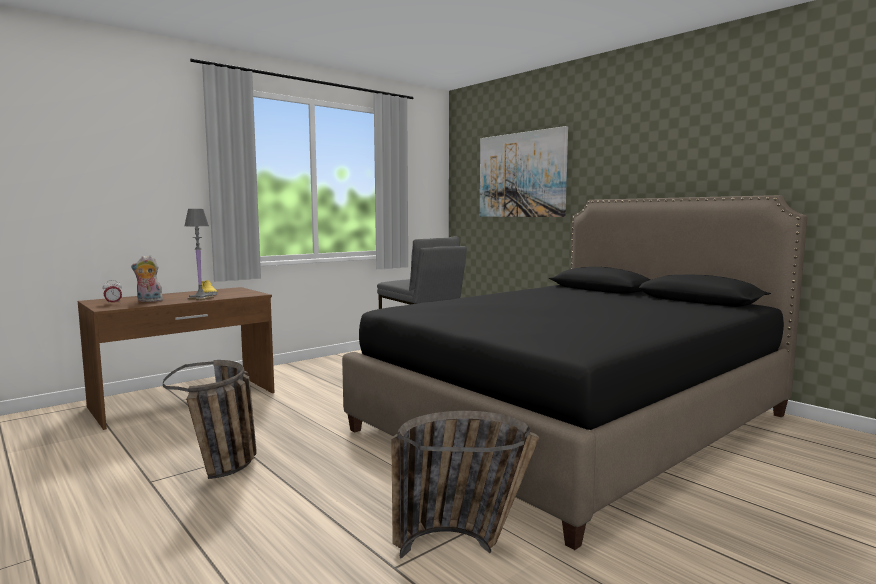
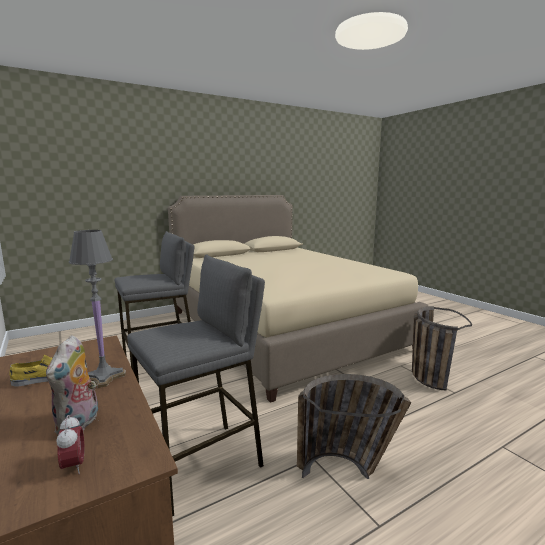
camera: 80 degrees left, 5 degrees up
(255, 415) = (203, 464): none -> grey stool
(521, 175) = (101, 172): picture -> none
(574, 422) = (281, 329): black bed -> beige bed

